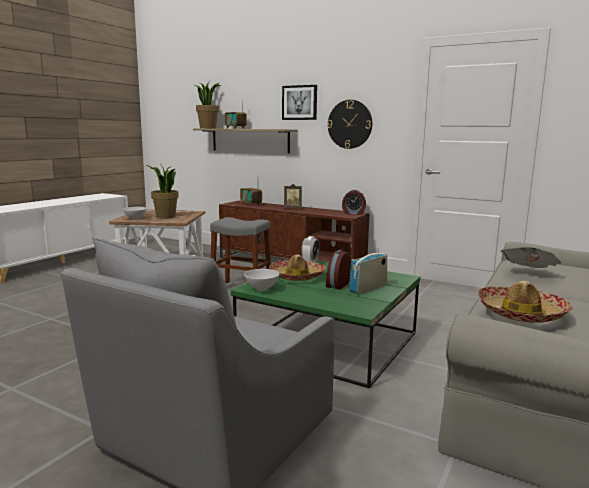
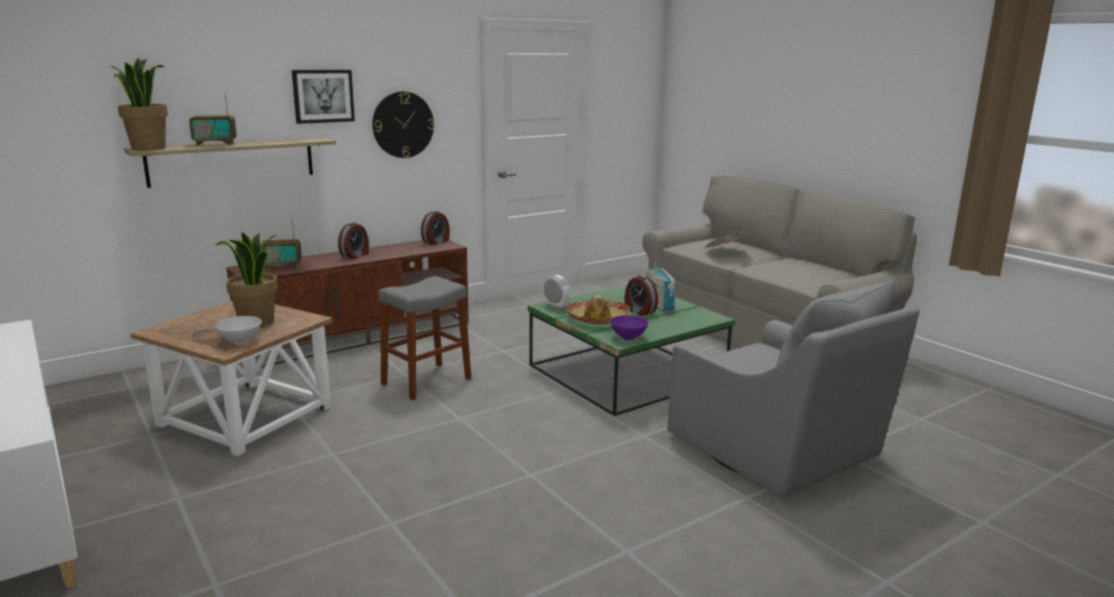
camera: 65 degrees left, 5 degrees up
(261, 289) = (628, 338): white bowl -> purple bowl
(292, 208) = (355, 255): picture frame -> alarm clock
(521, 313) = (811, 274): hat -> none

